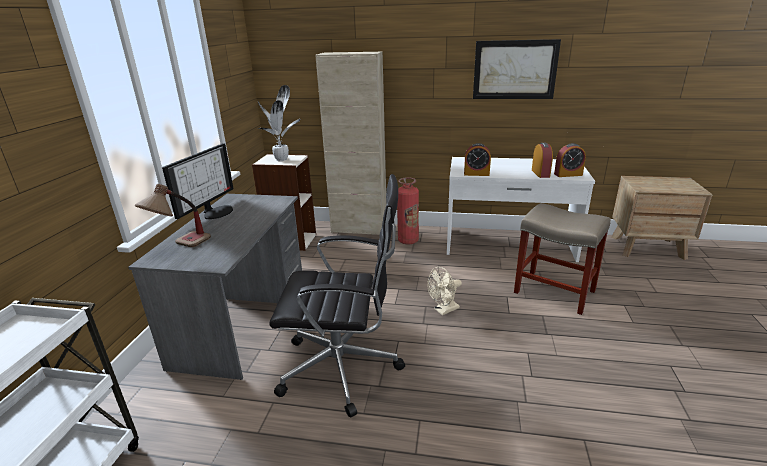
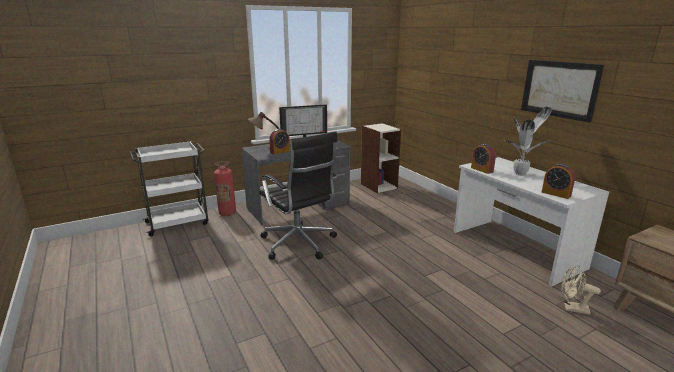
camera: 50 degrees right, 5 degrees down
(282, 159) = (382, 127): potted plant -> potted plant (521, 173)
(359, 229) = (427, 196): beige cabinet -> none
(408, 240) = (444, 214): fire extinguisher -> fire extinguisher (227, 213)
(444, 310) = (389, 253): beige fan -> beige fan (572, 308)
(540, 173) = (533, 185): alarm clock -> alarm clock (280, 152)
(553, 291) = (482, 286): beige stool -> none

